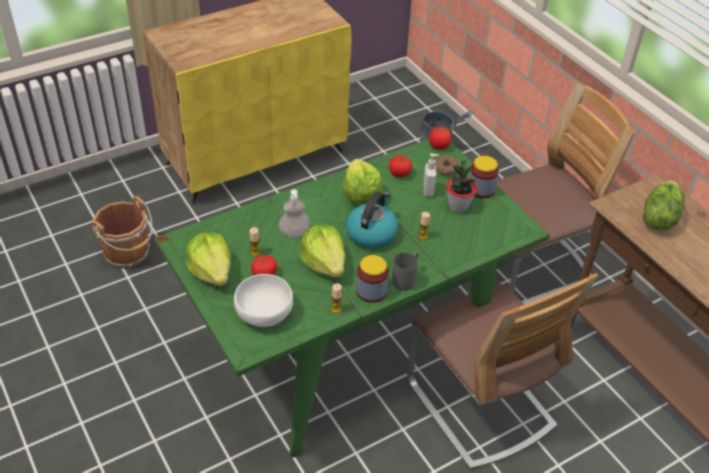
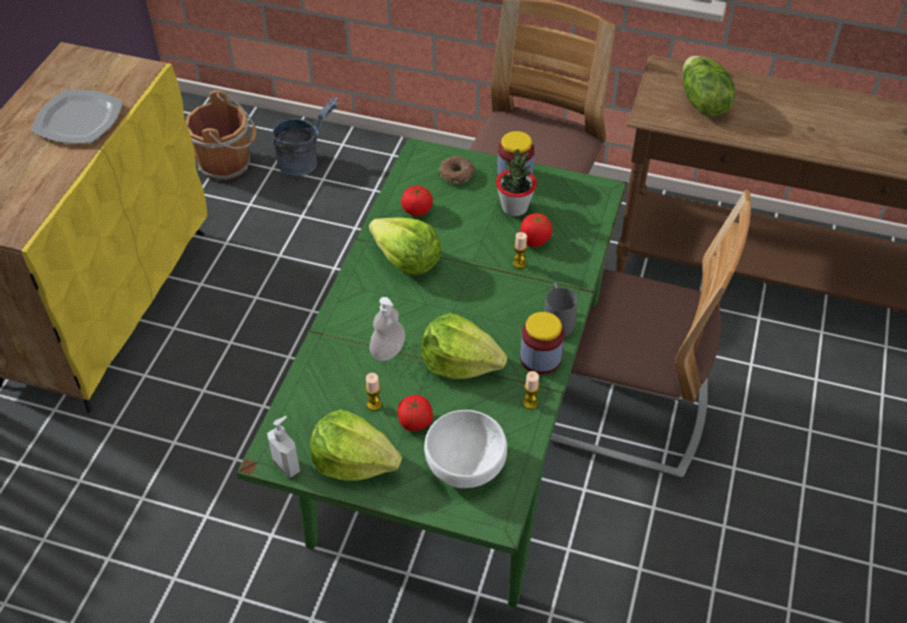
camera: 40 degrees left, 5 degrees up
(128, 254) = (76, 531): brown bucket -> brown bucket (227, 164)
(272, 28) = (77, 120): none -> plate
(371, 233) = (467, 295): kettle -> none
(428, 191) = (468, 210): soap dispenser -> soap dispenser (287, 465)
(439, 147) = (421, 154): tomato -> tomato (534, 241)

